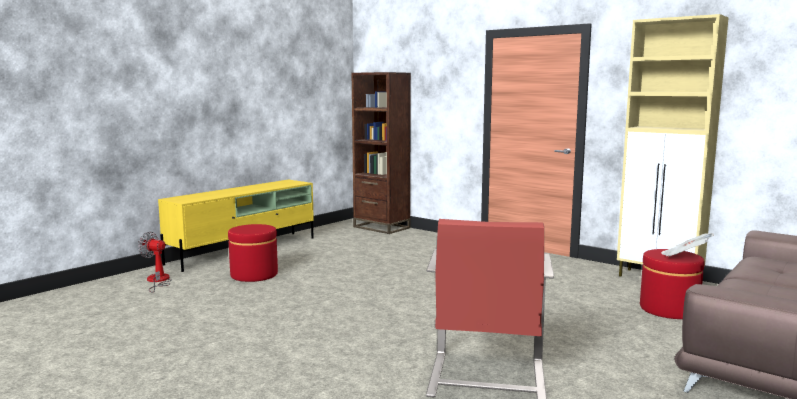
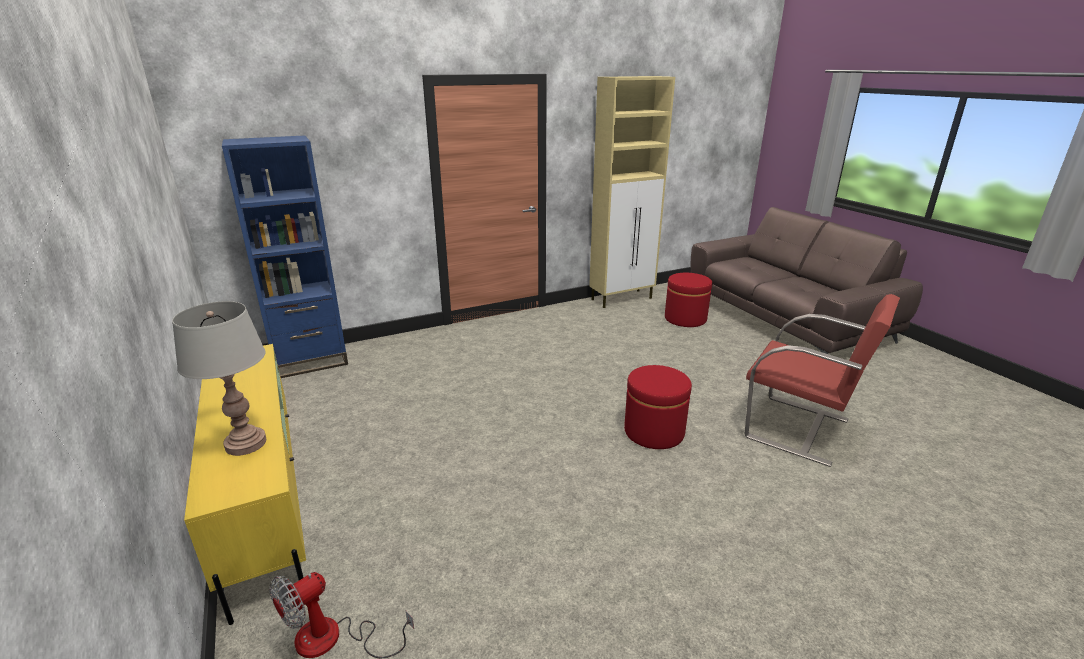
camera: 65 degrees left, 15 degrees up
(214, 195) = (246, 444): none -> grey table lamp
(254, 275) = (410, 511): red ottoman -> red ottoman (654, 432)
(381, 227) = (310, 361): brown bookcase -> blue bookcase
(685, 257) = (697, 277): newspaper -> none

